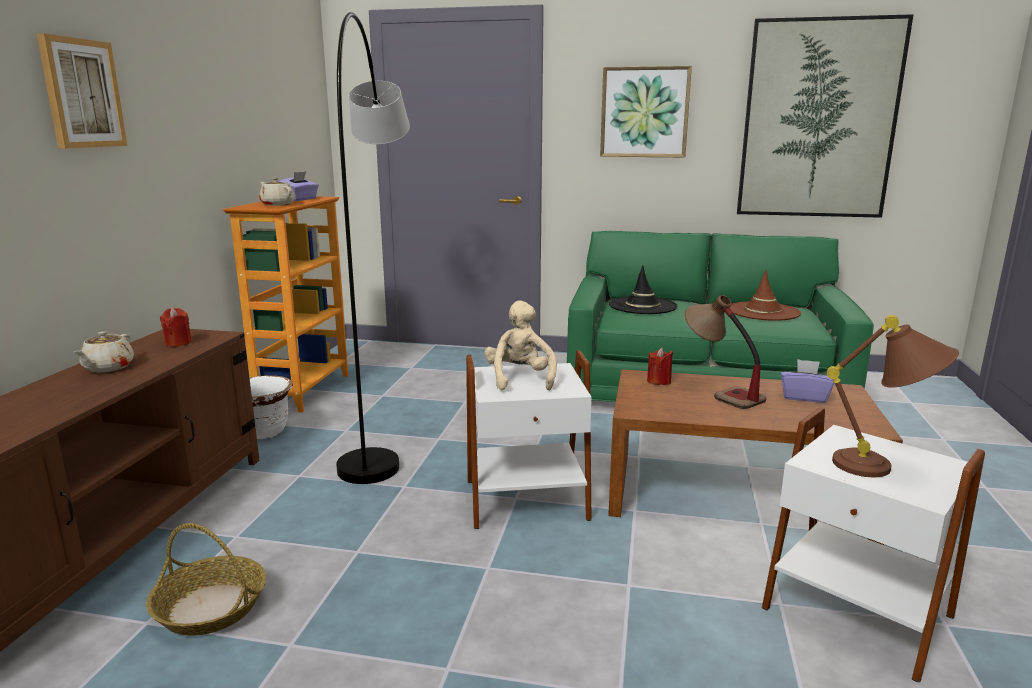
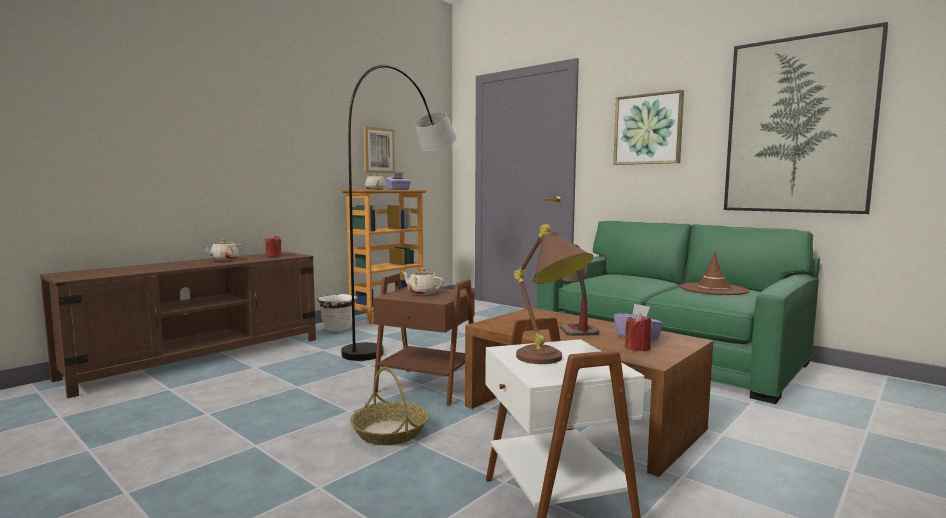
camera: 30 degrees right, 10 degrees down
(82, 94) = (249, 117): picture -> picture (378, 150)
(211, 607) = (201, 390): basket -> basket (390, 432)
(520, 379) = (422, 293): beige plush toy -> beige teapot
(527, 501) = (426, 387): white side table -> brown side table
(642, 306) = (614, 277): black hat -> none
(659, 381) = (541, 315): red candle -> red candle (637, 348)

